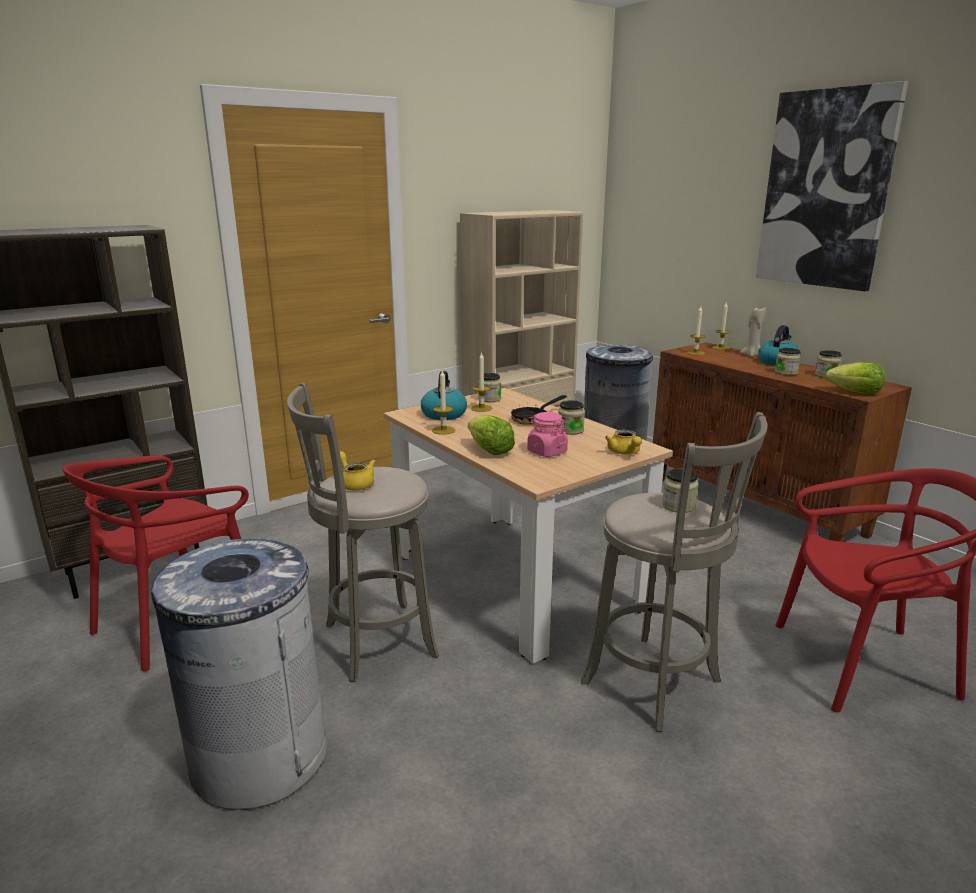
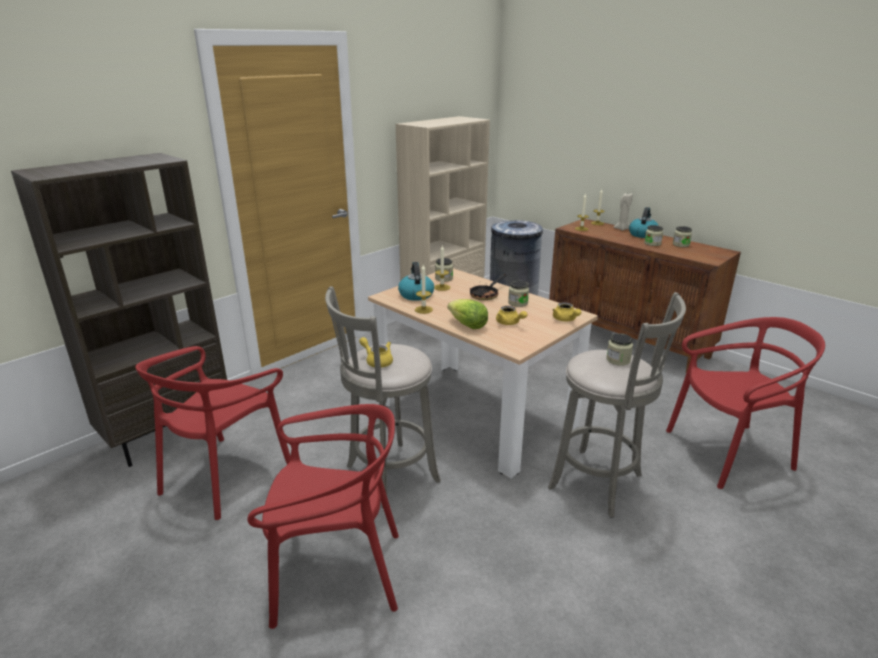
camera: 10 degrees left, 5 degrees up
(259, 756) = (337, 573): grey trash can -> red chair
(546, 452) = (509, 323): pink jar -> yellow teapot
(826, 190) = (678, 106): picture -> none
(855, 393) = (706, 259): lettuce -> none

